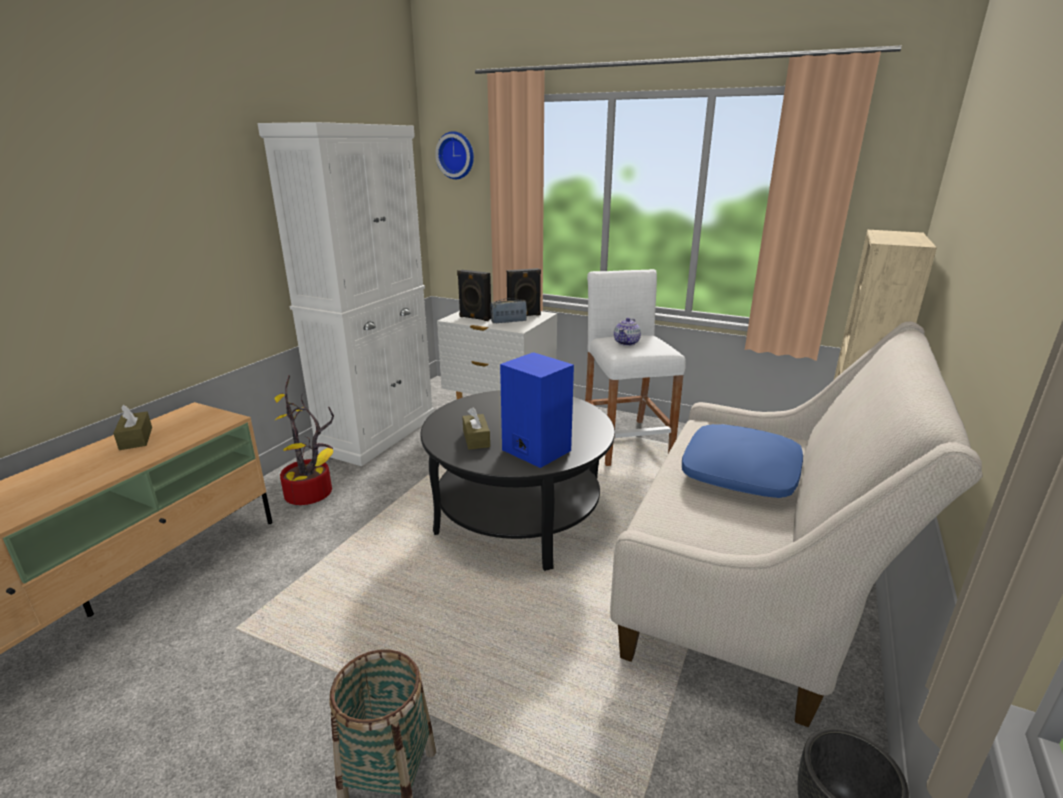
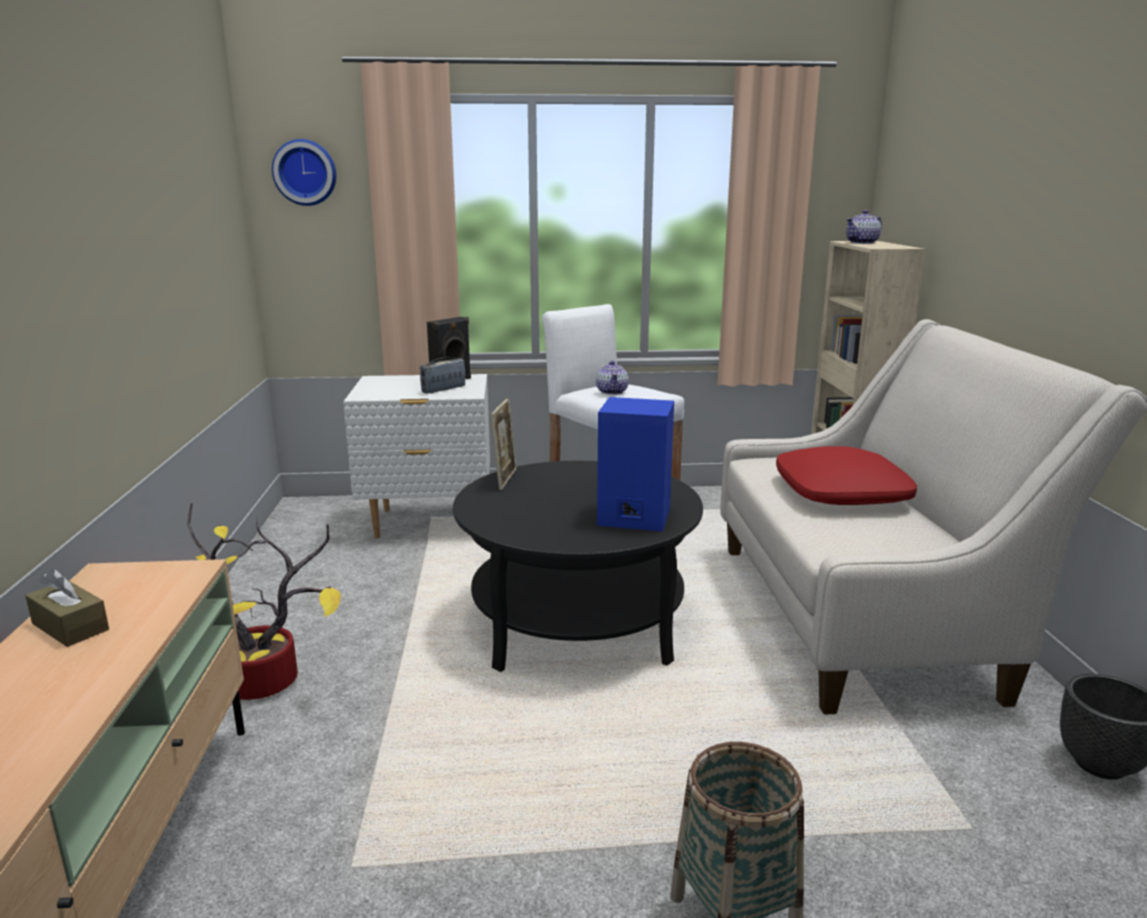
camera: 30 degrees left, 5 degrees down
(378, 433) = (278, 583): white cabinet -> none
(474, 318) = (391, 392): black speaker -> none
(476, 439) = (551, 522): brown tissue box -> none
(493, 397) = (505, 479): none -> picture frame
(740, 473) = (842, 493): blue pillow -> red pillow
(890, 234) = (862, 243): none -> teapot

